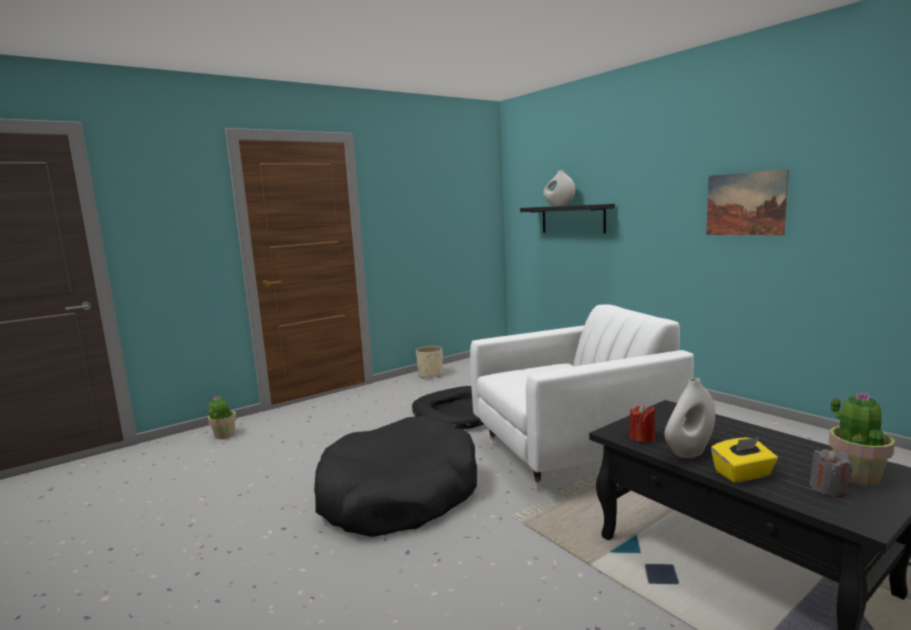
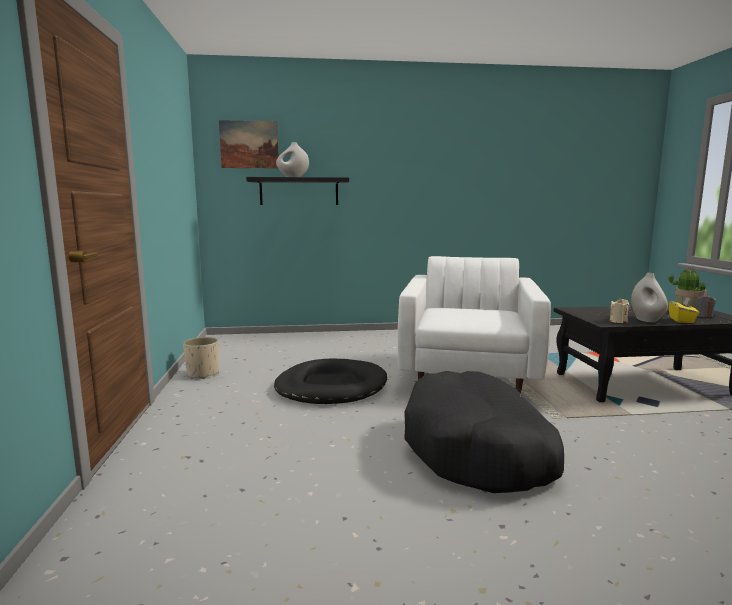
camera: 60 degrees left, 0 degrees up
(224, 435) = (121, 539): potted plant -> none
(642, 437) = (618, 321): red candle -> beige candle
(745, 204) = (456, 183): picture -> picture (249, 144)

